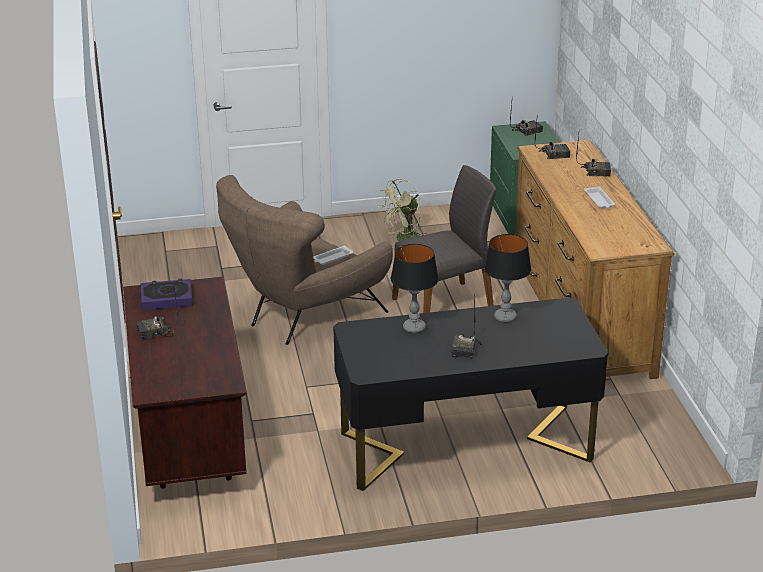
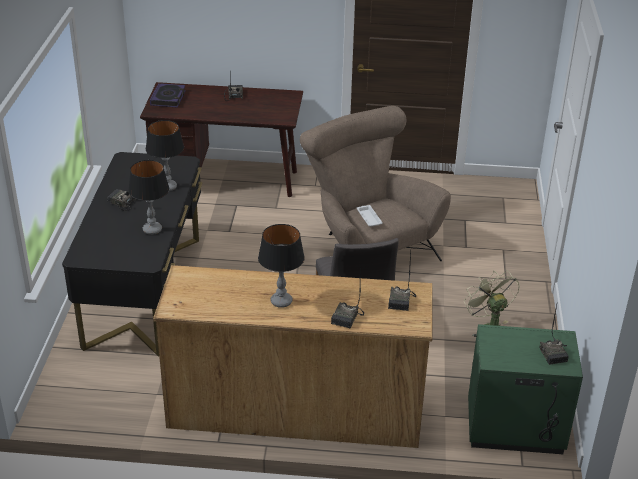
camera: 105 degrees right, 5 degrees up
(166, 298) = (276, 103): book -> book (168, 98)
(599, 200) = (281, 301): white tray -> table lamp

